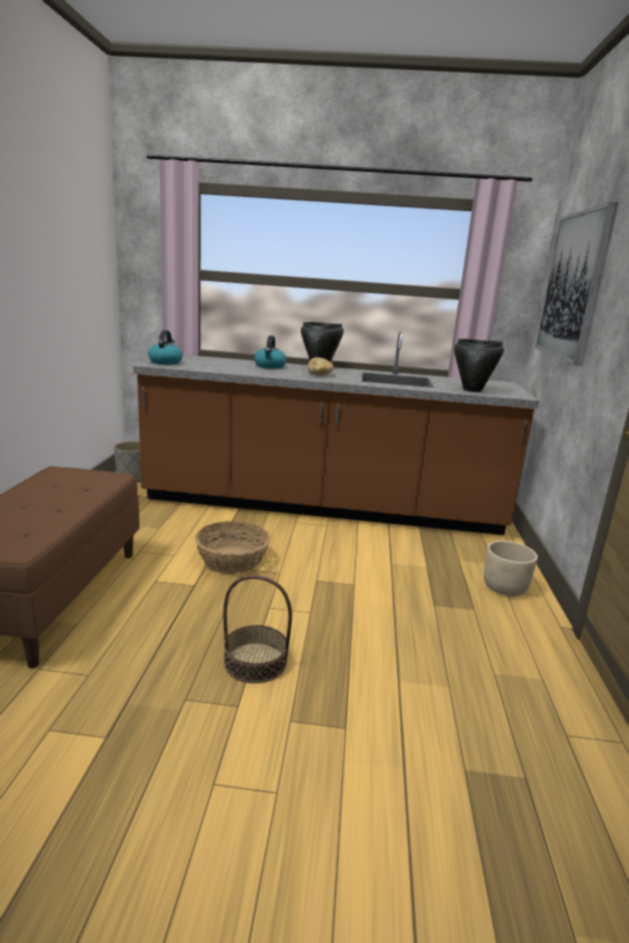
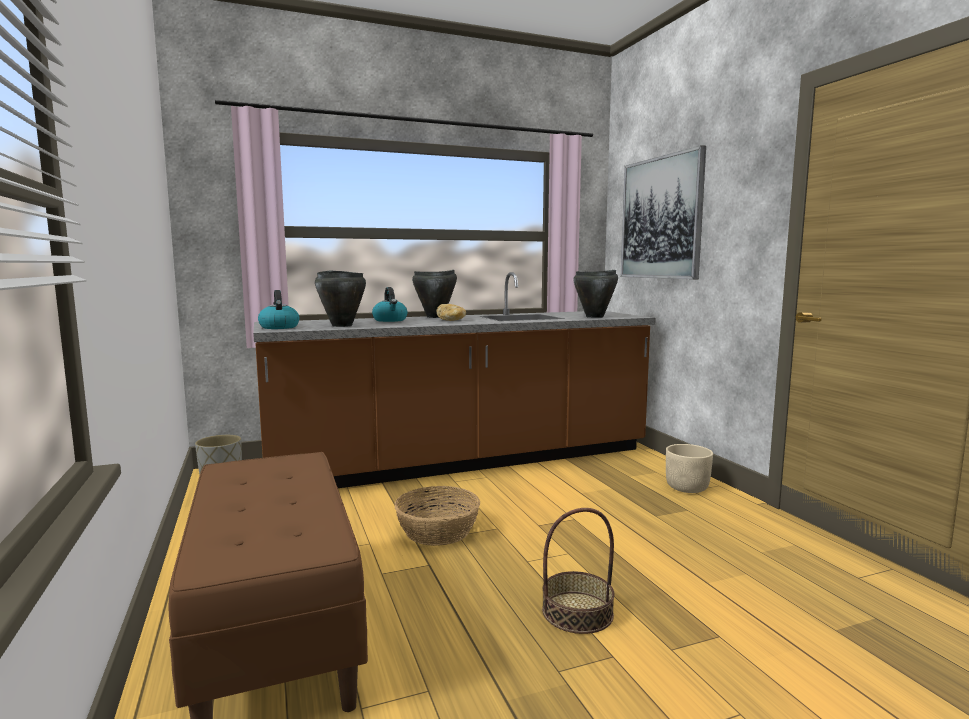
camera: 25 degrees left, 10 degrees down
(215, 367) = (342, 325): none -> black cooking pot

